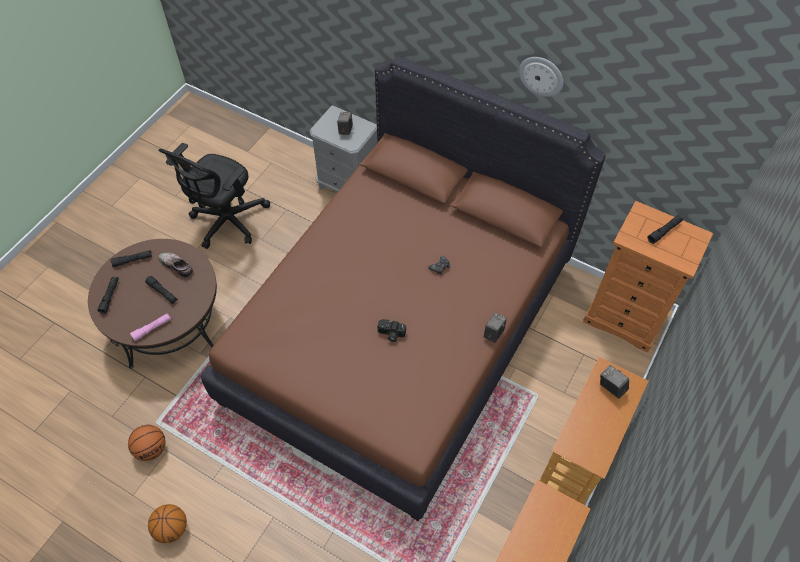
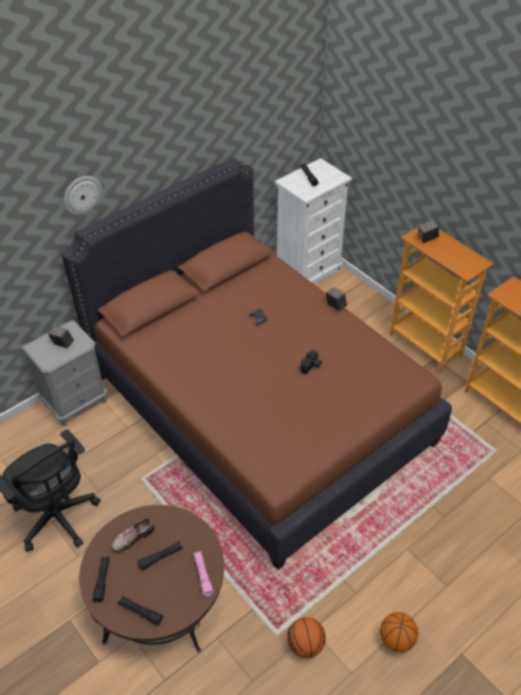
camera: 70 degrees left, 10 degrees down
(541, 76) = (186, 144): wall clock -> wall clock (82, 194)
(624, 317) = (308, 271): orange dresser -> white dresser

